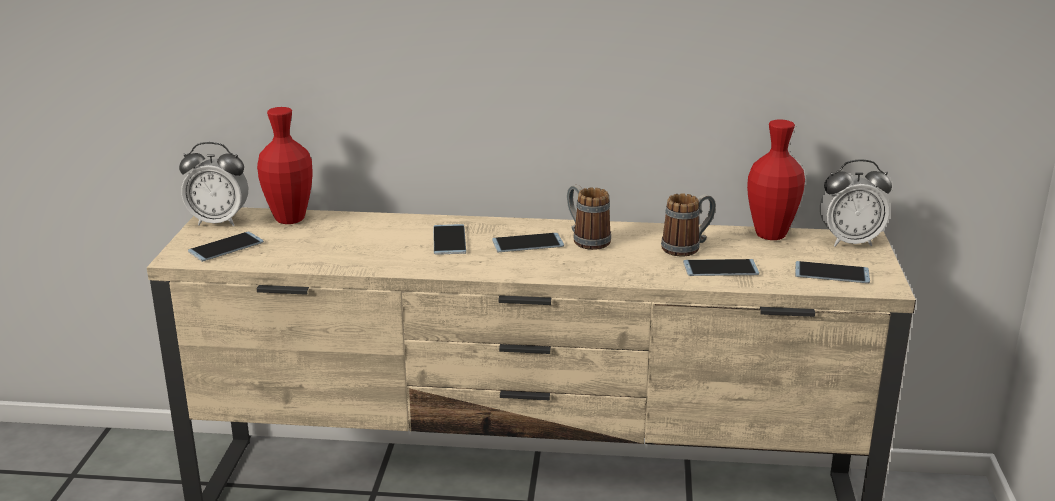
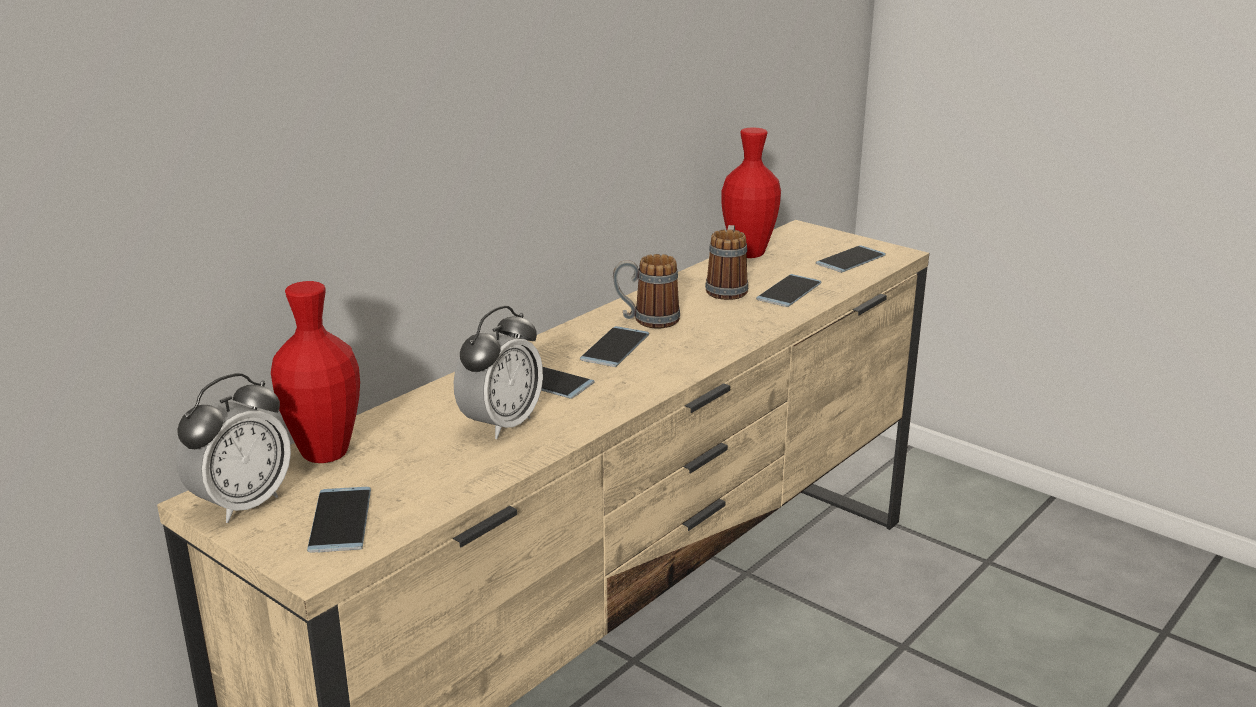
camera: 55 degrees left, 0 degrees up
(849, 242) = (800, 235): alarm clock -> alarm clock (501, 424)

